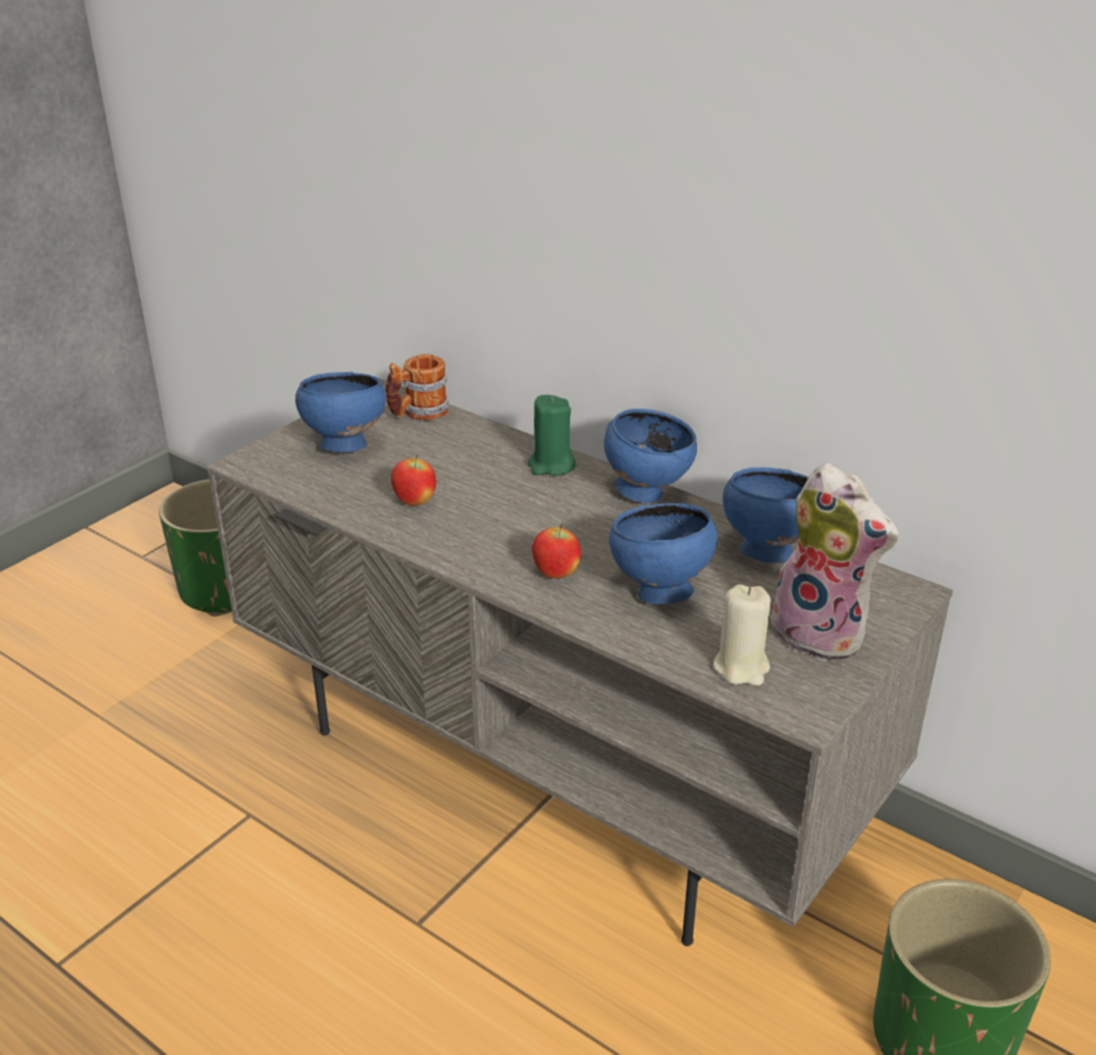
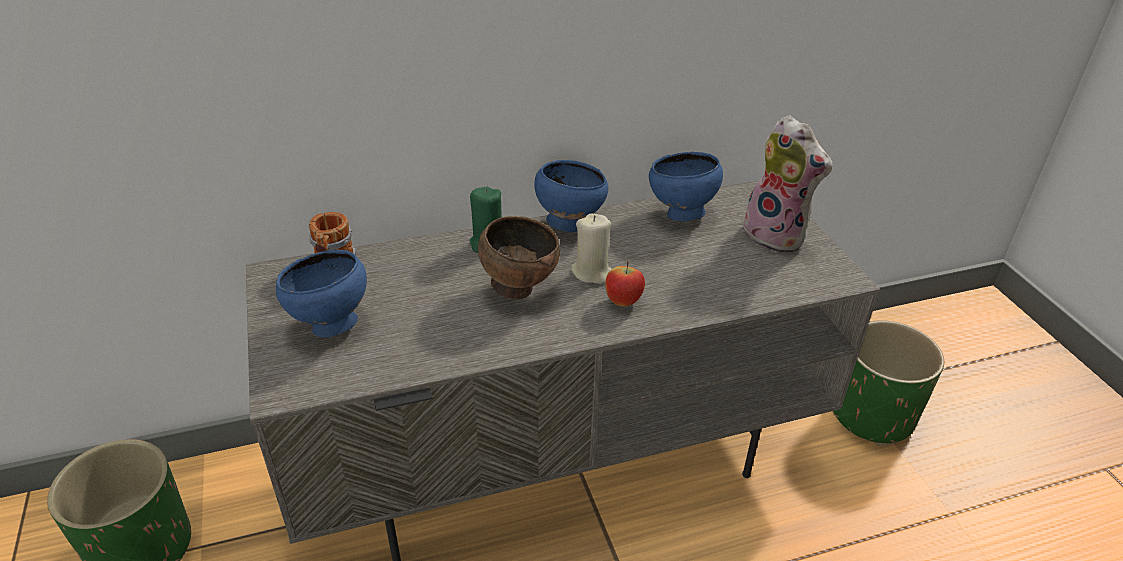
camera: 55 degrees left, 5 degrees up
(415, 502) = (460, 324): apple -> none
(503, 509) = (519, 288): none -> brown bowl
(658, 593) = (685, 272): blue bowl -> none
(741, 667) = (786, 278): beige candle -> beige candle (592, 272)
(823, 633) = (777, 235): plush toy -> plush toy turned 60 degrees clockwise

